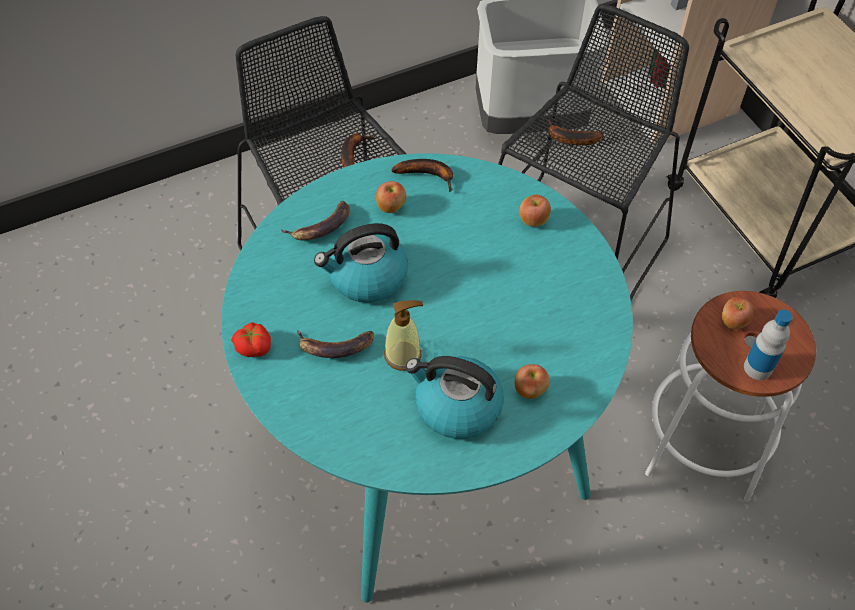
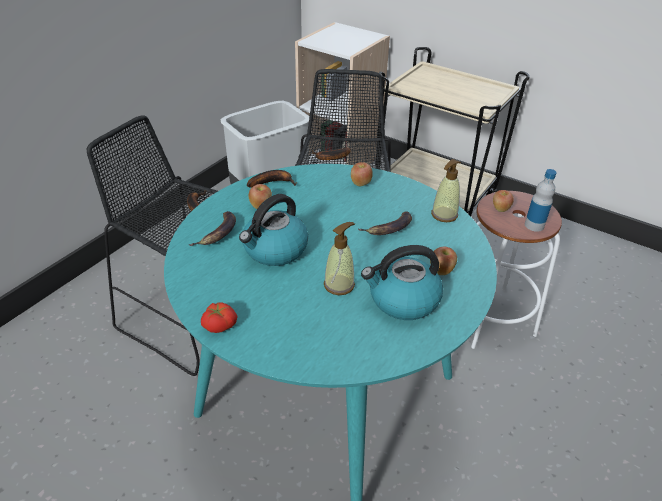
camera: 30 degrees left, 15 degrees down
(334, 347) = (285, 299): banana -> banana (389, 228)
(599, 314) = (444, 215): none -> soap dispenser

